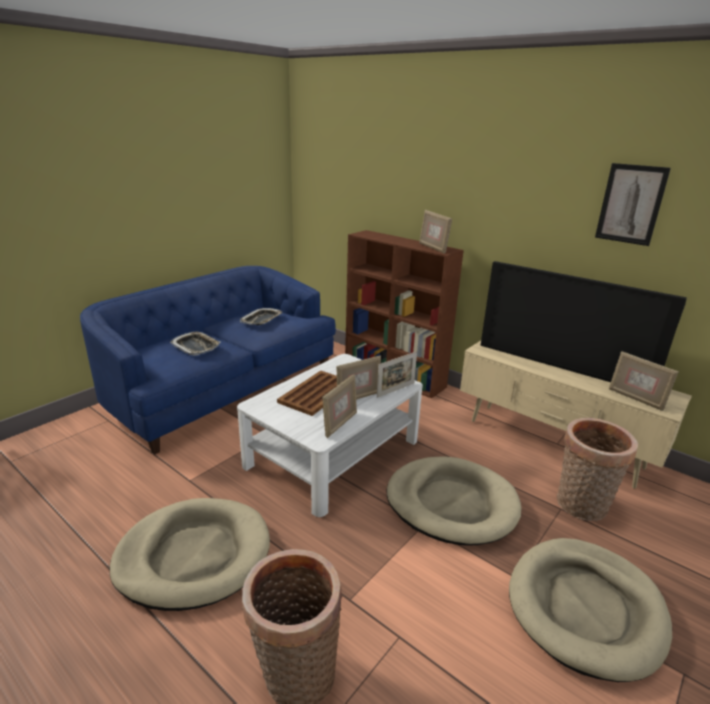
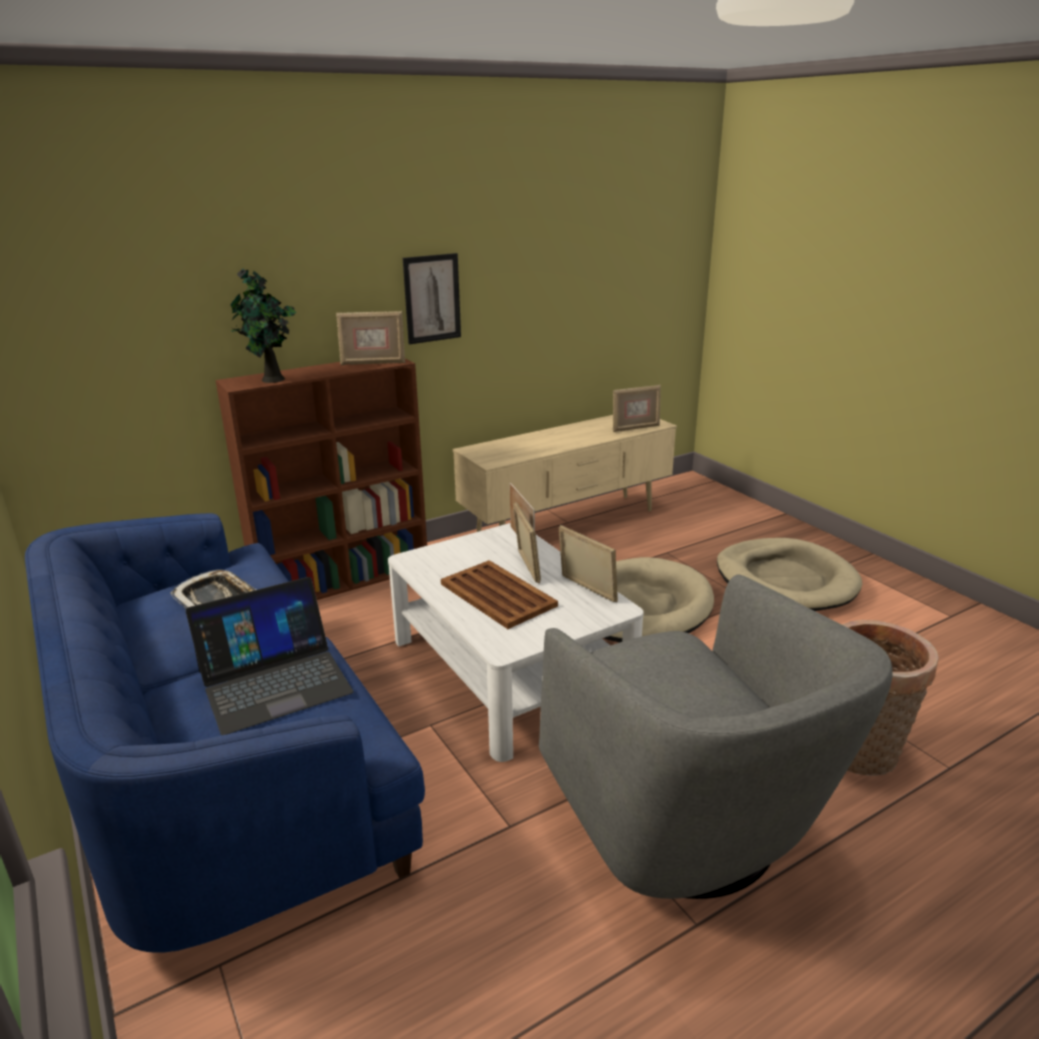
camera: 70 degrees left, 0 degrees up
(194, 556) = (683, 826): beige dog bed -> grey armchair
(196, 347) = (274, 681): tray -> laptop
(375, 237) = (271, 380): none -> potted plant
(563, 364) = (553, 435): television -> none
(581, 506) = (667, 542): basket -> none
(630, 204) = (554, 246): picture -> picture (432, 298)

